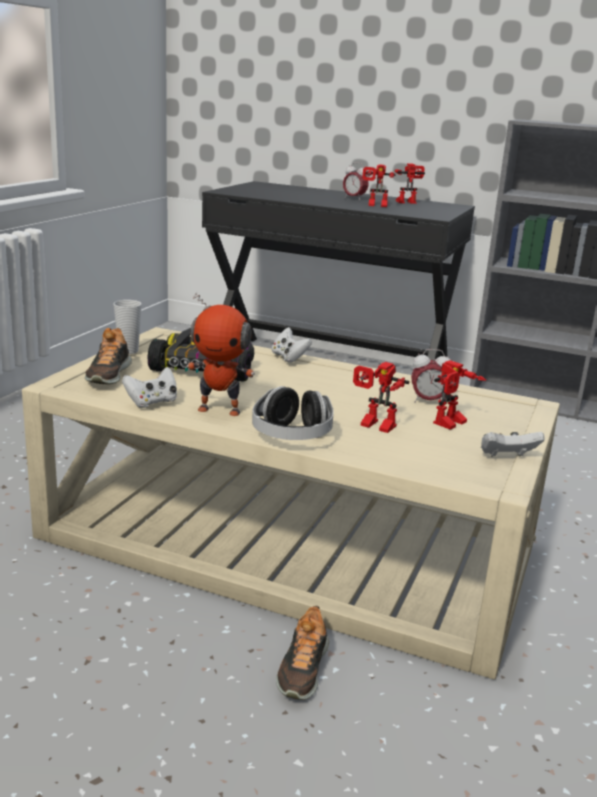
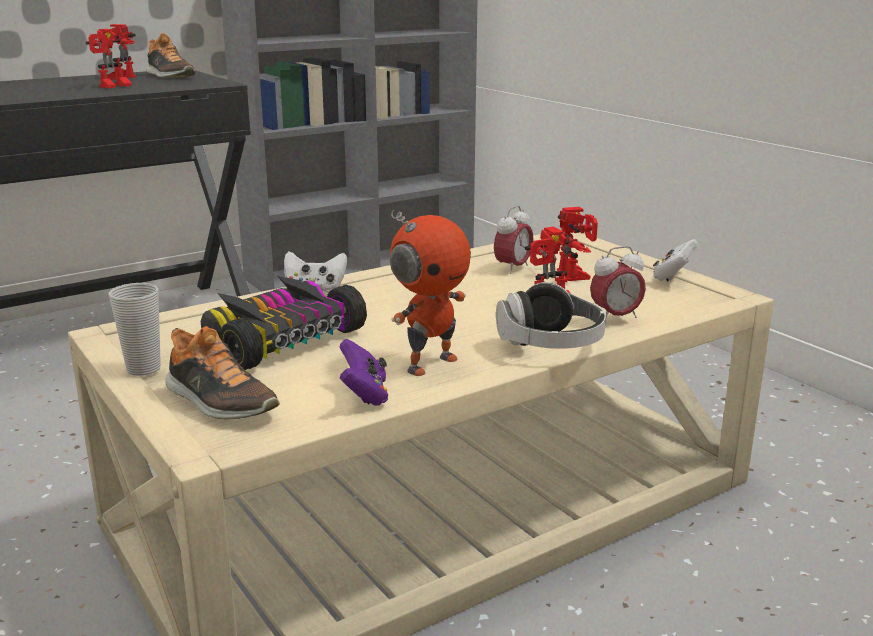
camera: 55 degrees left, 0 degrees up
(152, 402) = (364, 395): white game controller -> purple game controller
(302, 669) = (677, 581): shoe -> shoe (170, 76)
(354, 198) = (55, 85): alarm clock -> alarm clock (615, 317)

